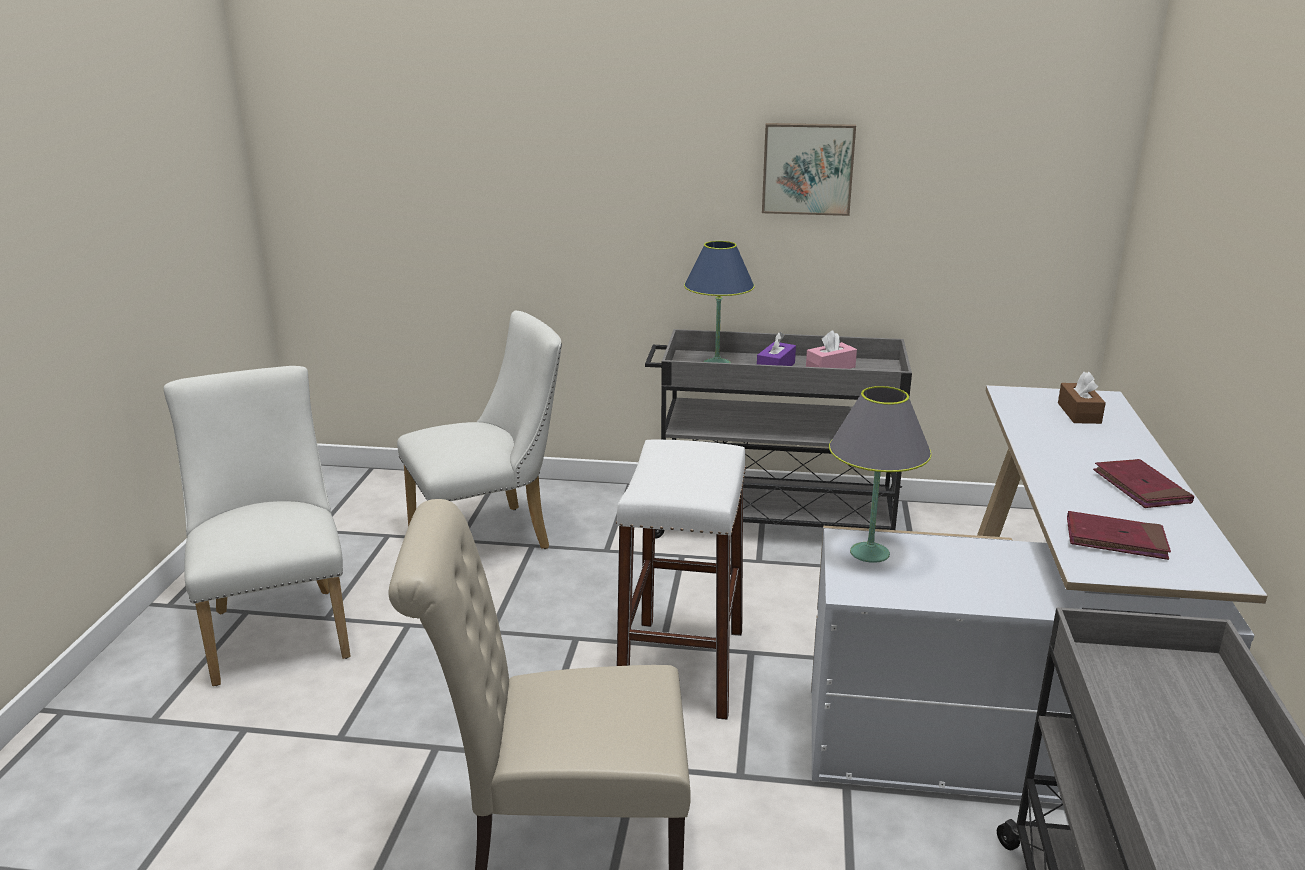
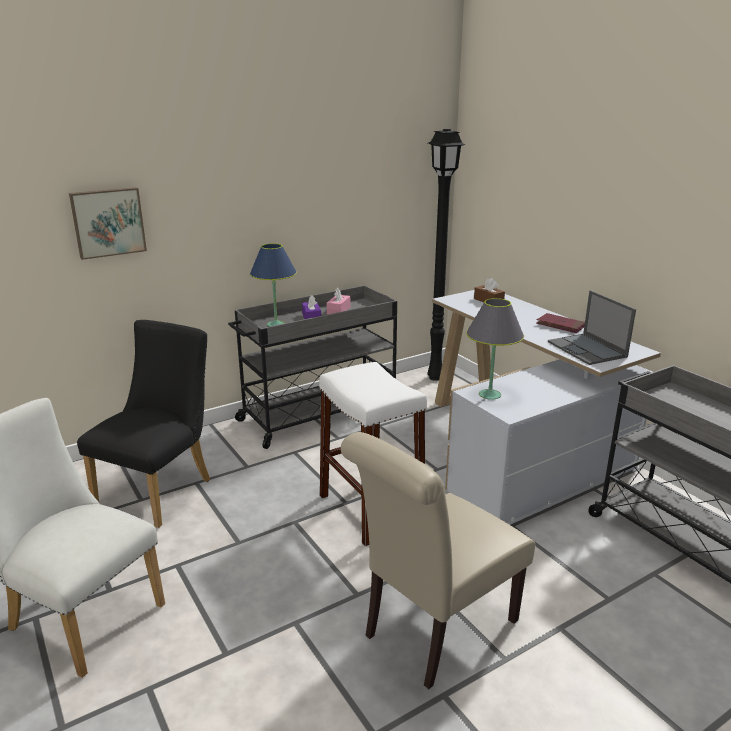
camera: 40 degrees left, 0 degrees up
(490, 537) = (161, 489): white chair -> black chair
(807, 168) = (300, 190): picture -> picture (108, 222)
(1016, 530) = (433, 377): none -> black floor lamp
(1115, 540) = (587, 349): red book -> laptop

